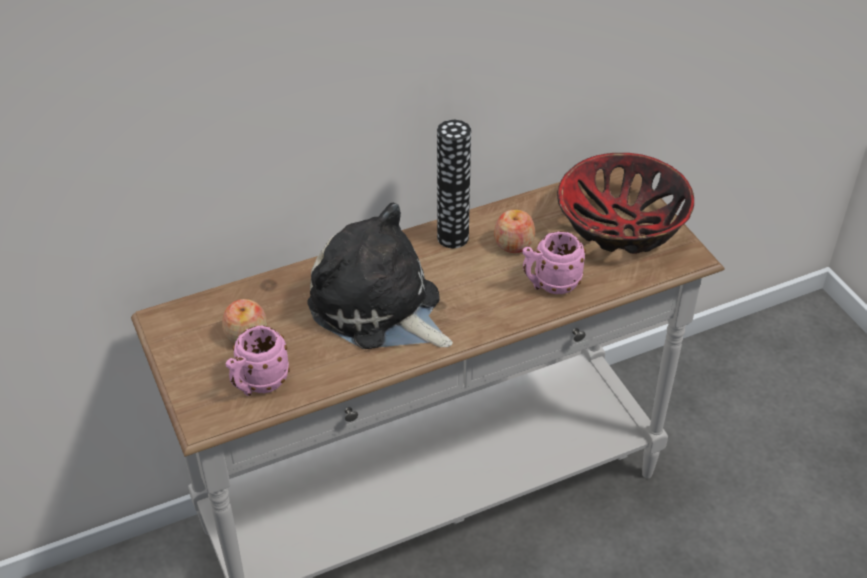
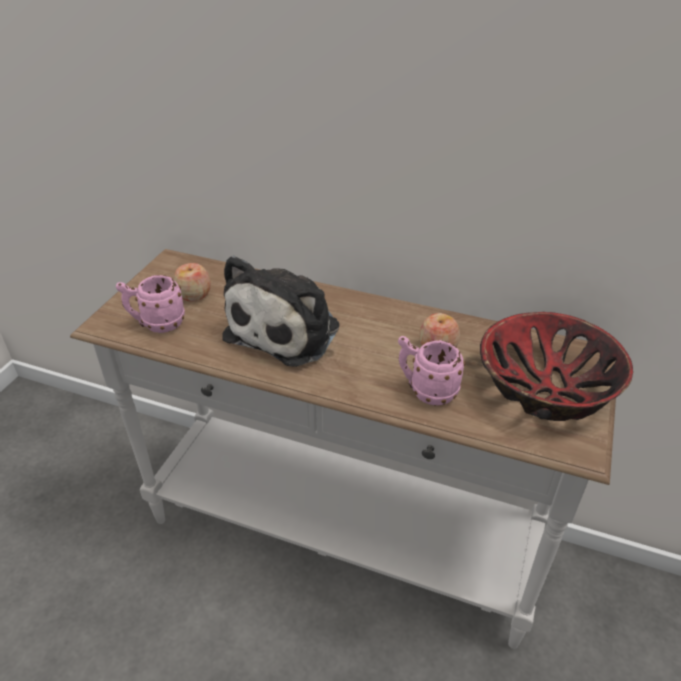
camera: 45 degrees right, 5 degrees down
(379, 308) = (287, 329): plush toy -> plush toy turned 150 degrees counterclockwise
(453, 237) = (399, 317): vase -> none

